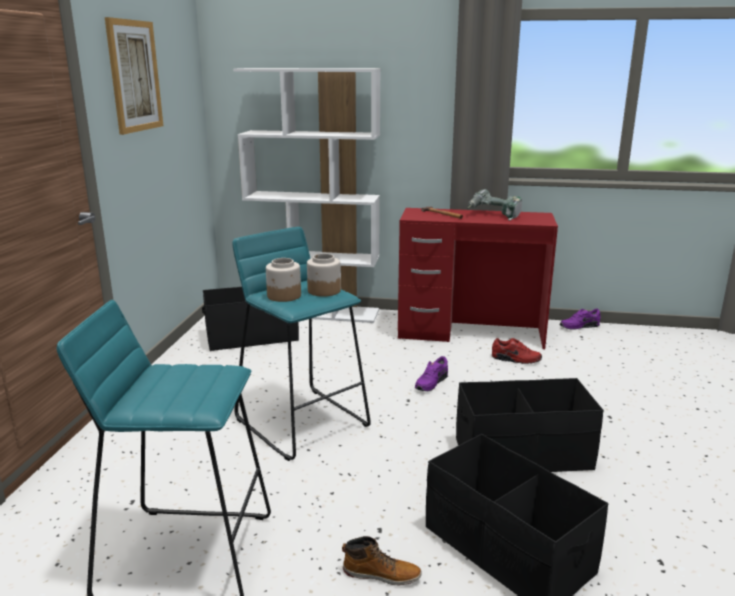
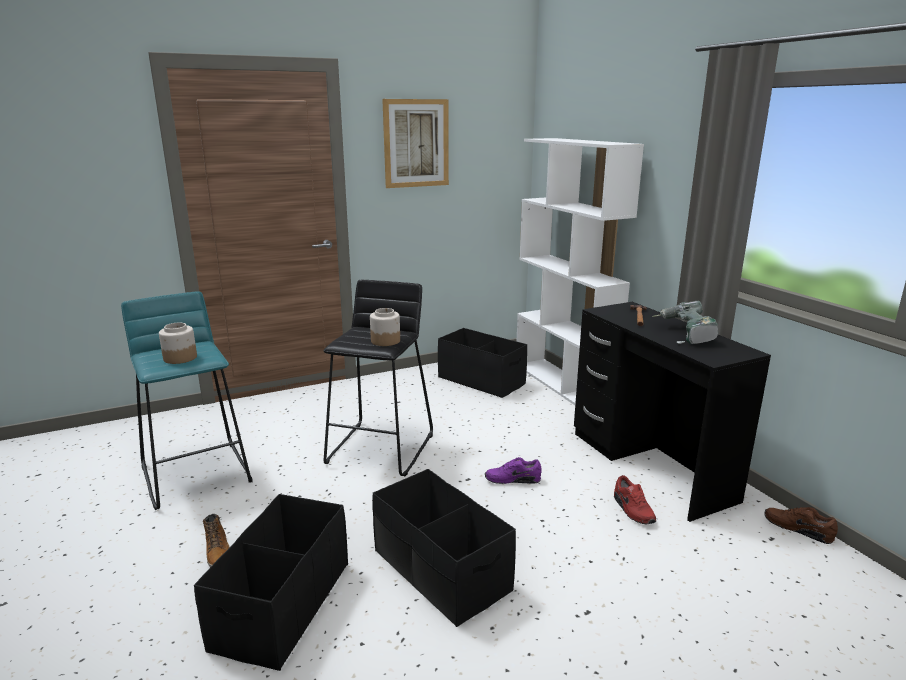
camera: 55 degrees right, 0 degrees up
(284, 296) = (357, 334): jar -> jar (180, 358)
(302, 422) = (381, 448): turquoise stool -> black stool
(470, 333) = (650, 465): red desk -> black desk
(578, 326) = (798, 529): purple shoe -> brown shoe

